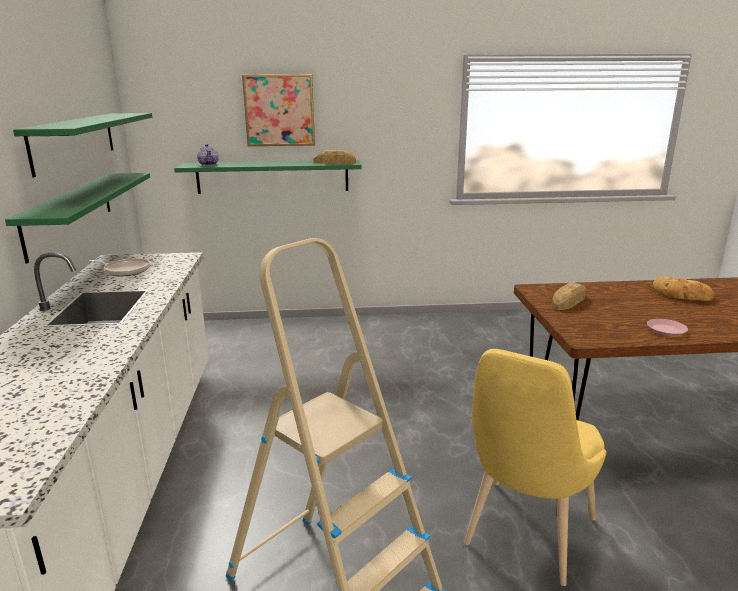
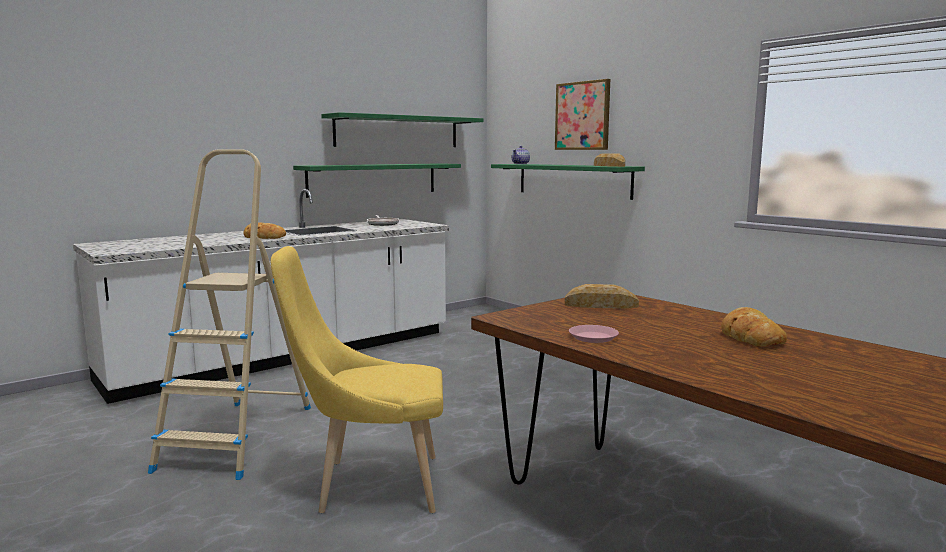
camera: 55 degrees right, 10 degrees down
(93, 345) = (263, 237): none -> bread

